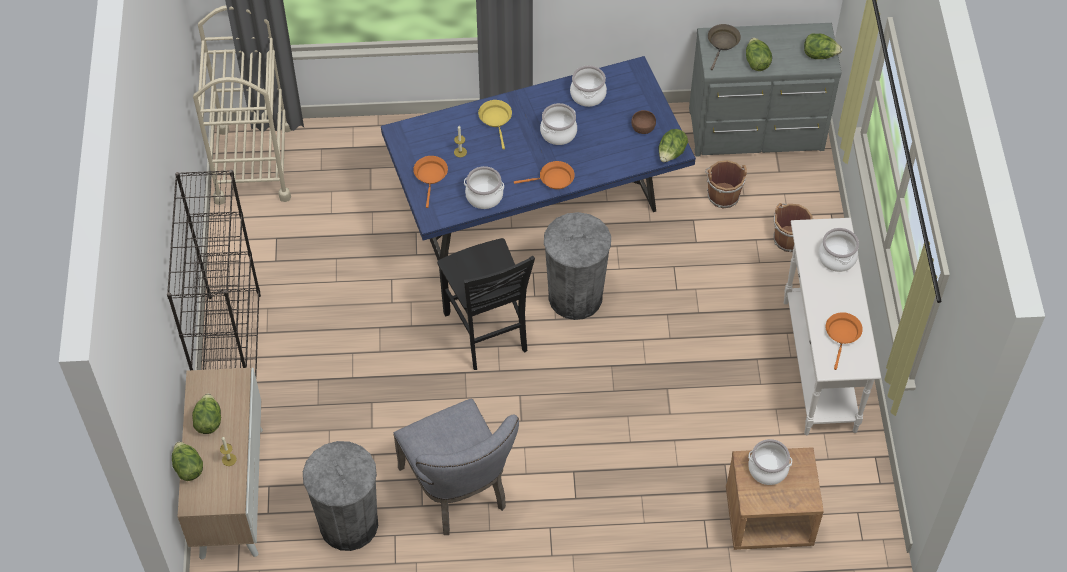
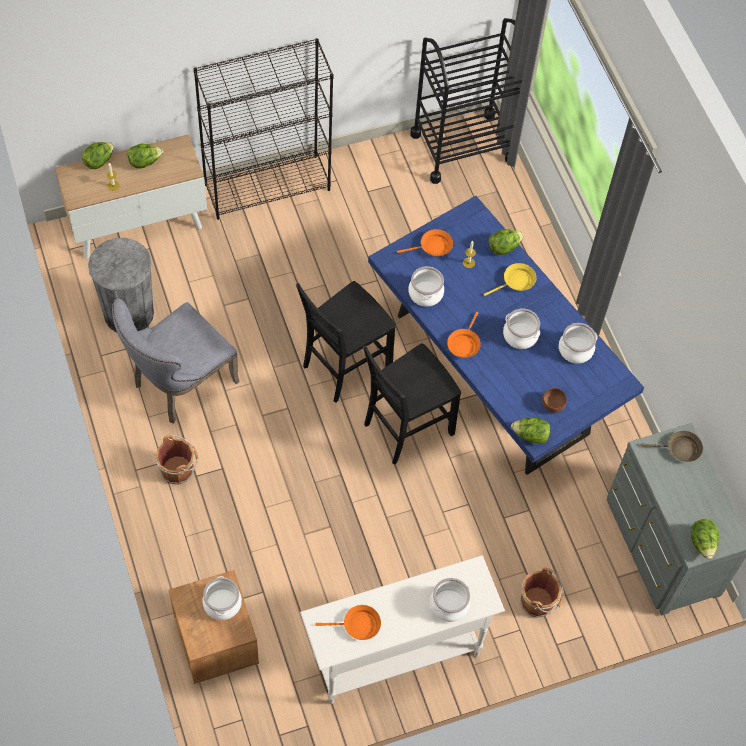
camera: 70 degrees right, 5 degrees up
(253, 163) = (462, 147): beige cart -> black cart
(553, 179) = (464, 343): orange frying pan -> orange frying pan turned 45 degrees clockwise
(575, 297) = (406, 428): grey trash can -> black chair
(722, 194) = (569, 530): brown bucket -> brown bucket (178, 469)
(756, 62) = (668, 485): lettuce -> lettuce (504, 247)

